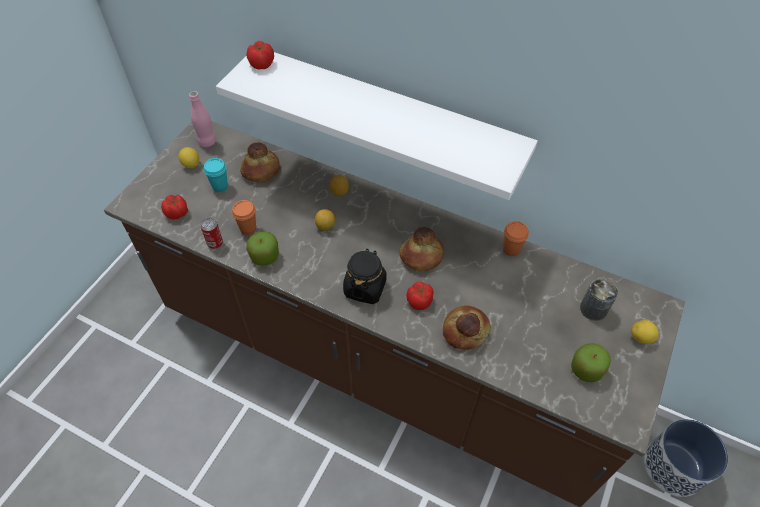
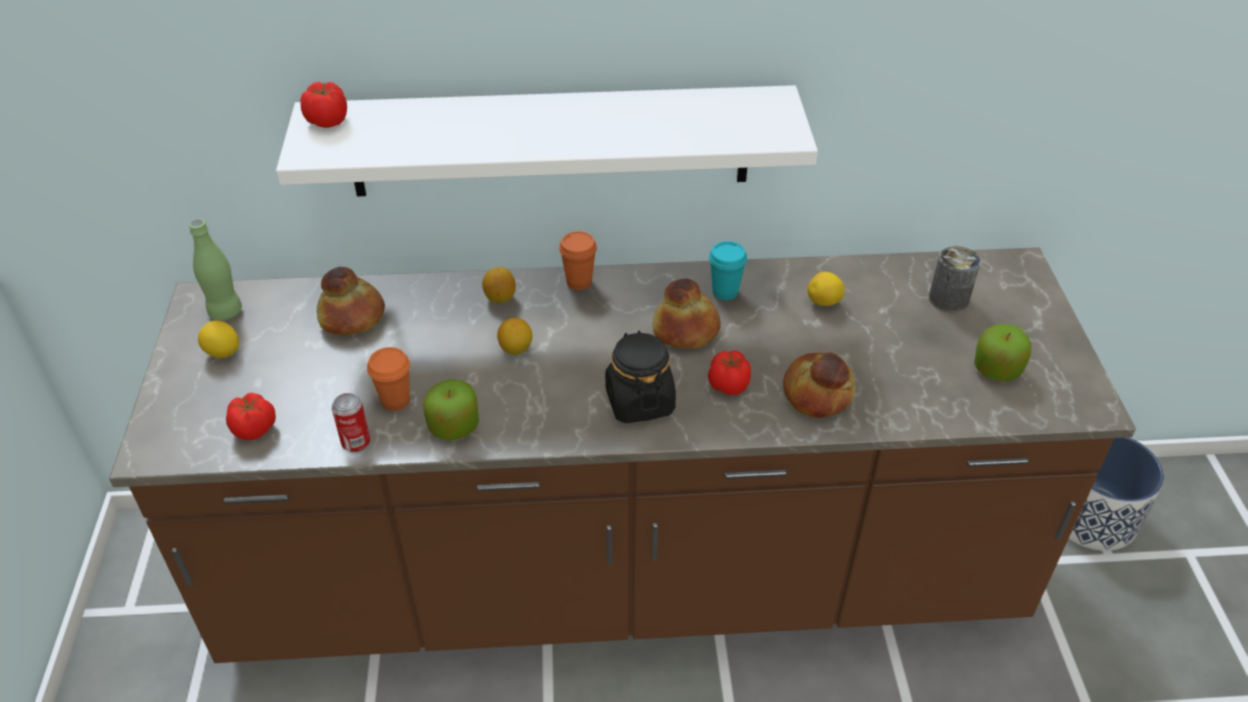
camera: 30 degrees left, 10 degrees down
(207, 142) = (225, 312): pink bottle -> green bottle
(220, 186) = (300, 363): turquoise cup -> turquoise cup (725, 292)
(511, 250) = (795, 274): orange cup -> orange cup (579, 282)
(641, 338) = (1026, 306): lemon -> lemon (824, 302)

